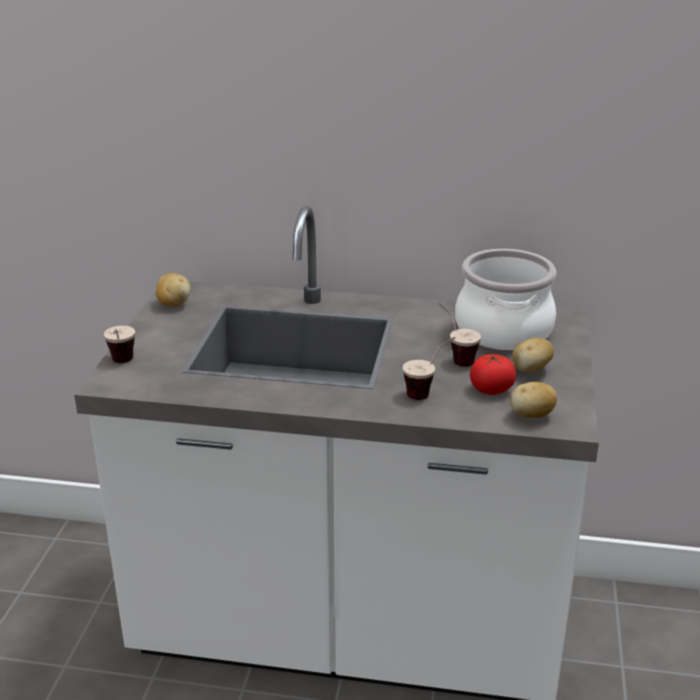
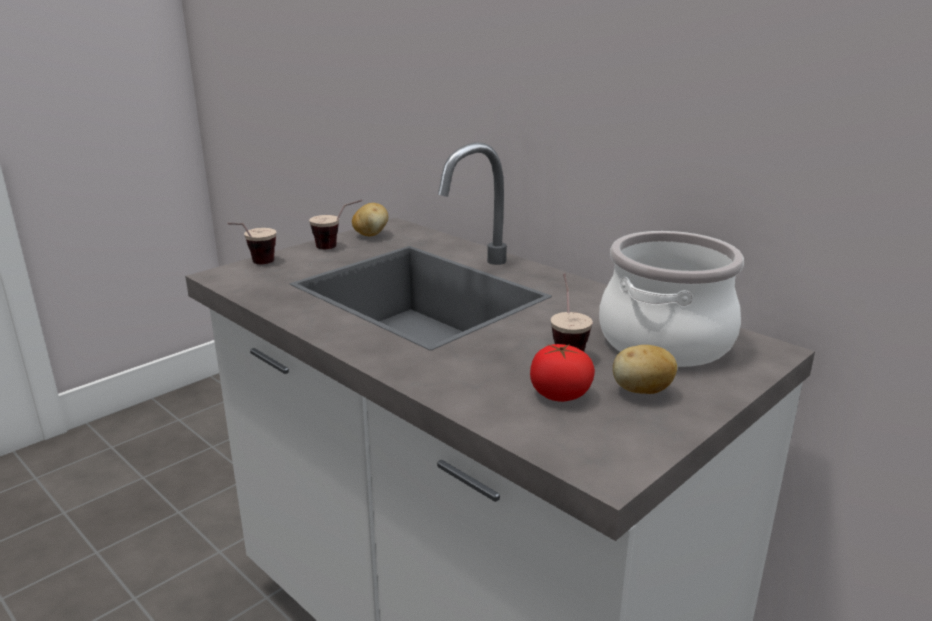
camera: 35 degrees right, 5 degrees down
(428, 391) = (484, 372): cup -> cup (338, 247)
(531, 415) = (569, 440): potato -> none

